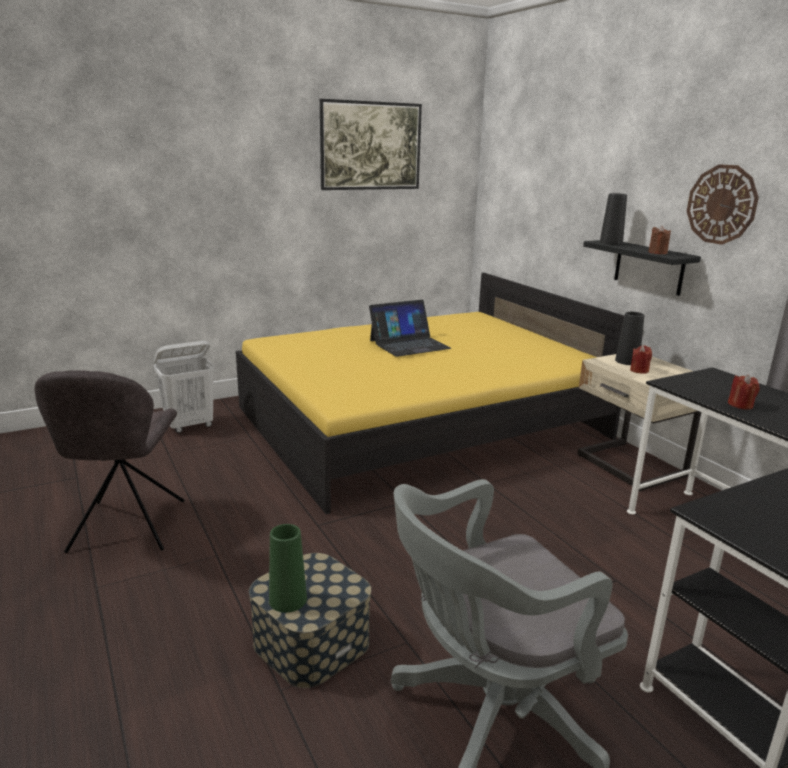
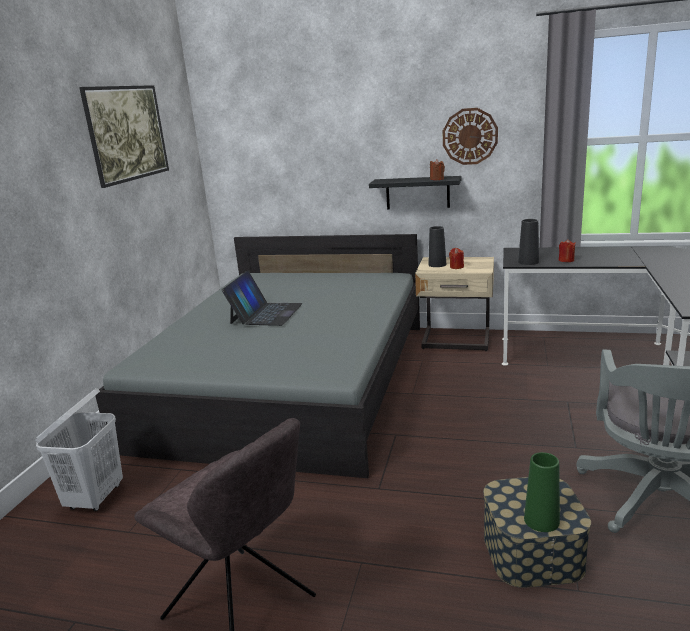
camera: 45 degrees left, 0 degrees up
(420, 422) = (291, 381): yellow bed -> grey bed
(611, 243) = (388, 180): black vase -> black vase (528, 262)

